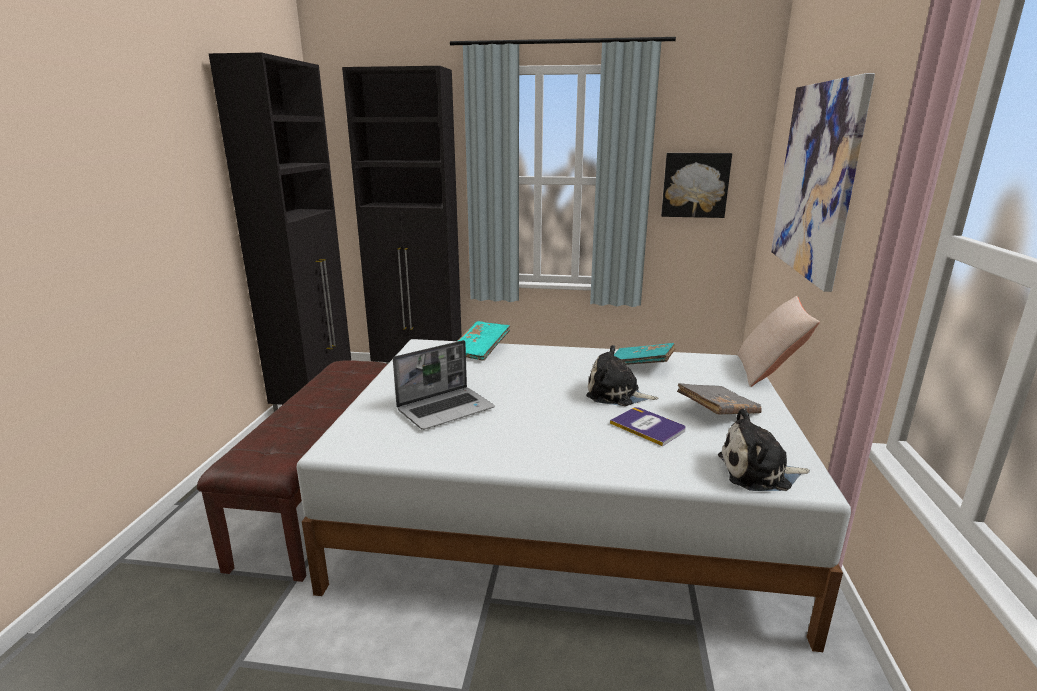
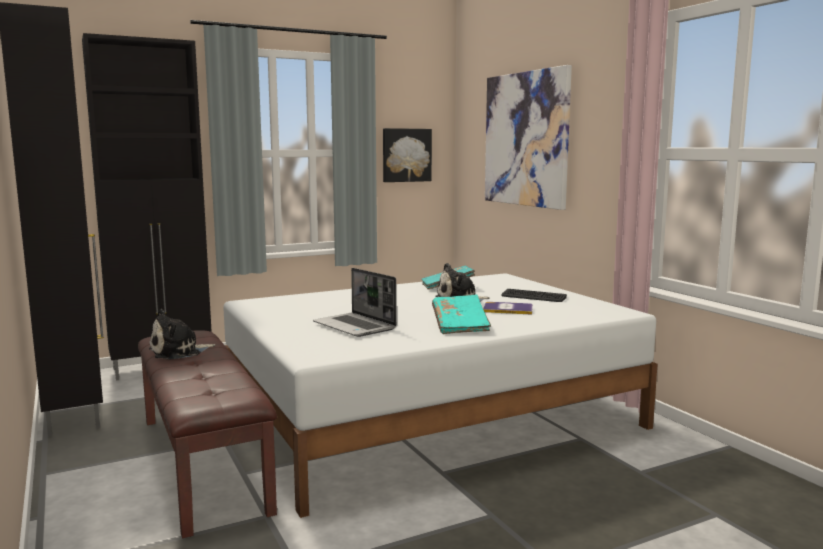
camera: 35 degrees left, 10 degrees down
(446, 409) = (356, 326): laptop -> laptop turned 120 degrees clockwise
(480, 350) = (308, 297): turquoise book -> turquoise book (460, 325)
(717, 411) = (533, 297): grey book -> keyboard
(758, 473) = (598, 313): plush toy -> plush toy (178, 352)
(769, 372) = (530, 278): beige pillow -> none

